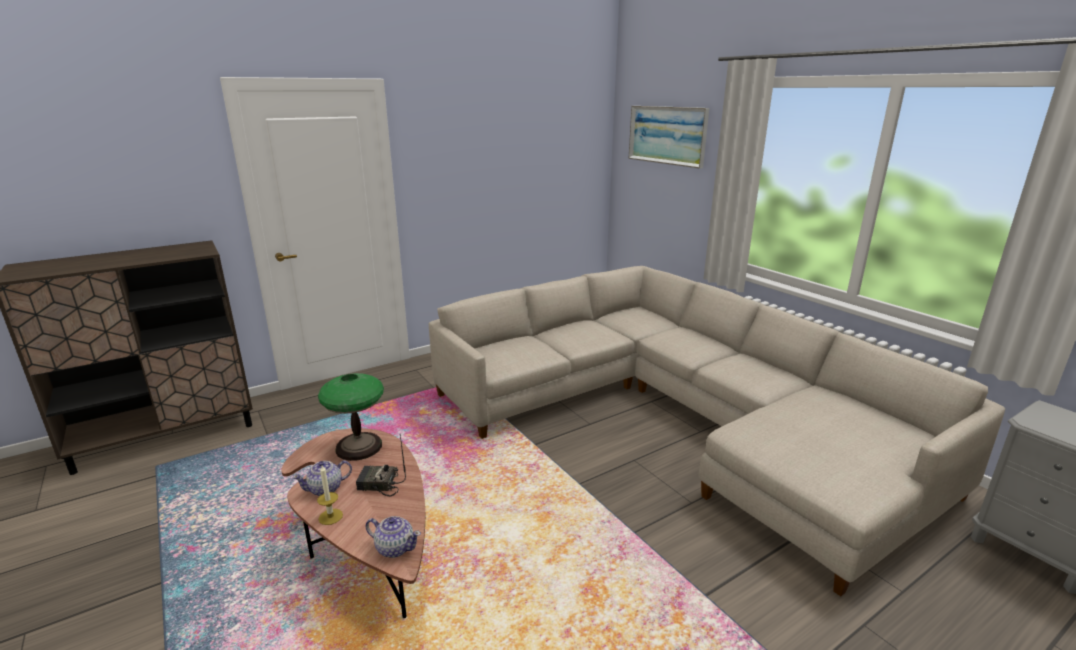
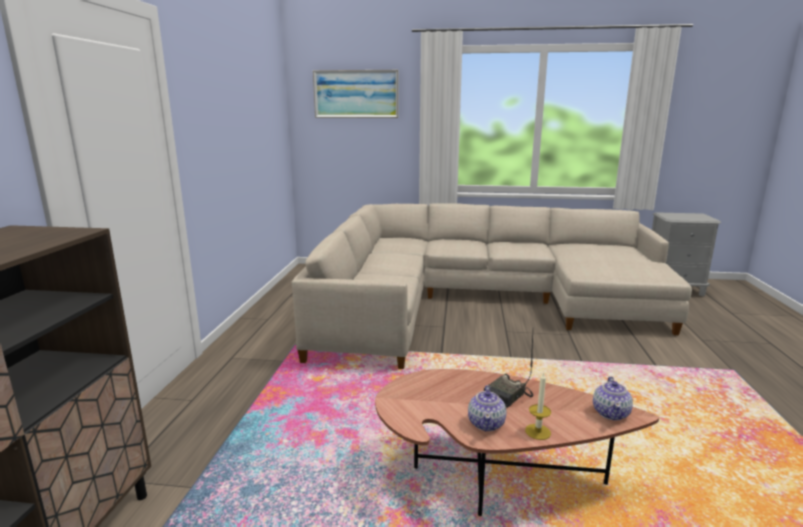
camera: 50 degrees left, 5 degrees down
(359, 447) = (429, 389): table lamp -> none
(395, 548) = (611, 413): teapot -> teapot turned 135 degrees clockwise

